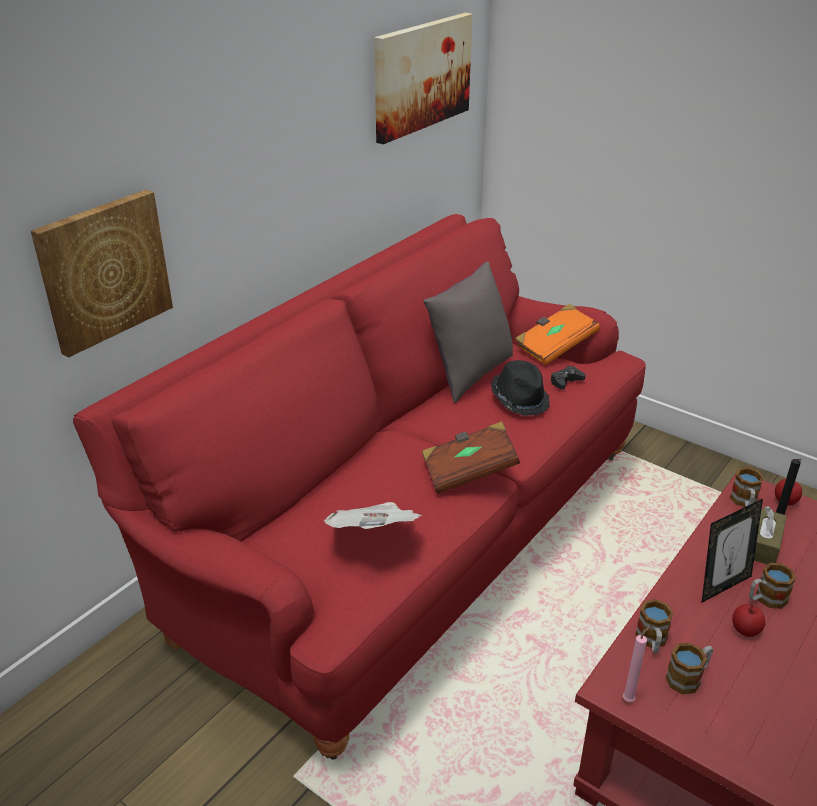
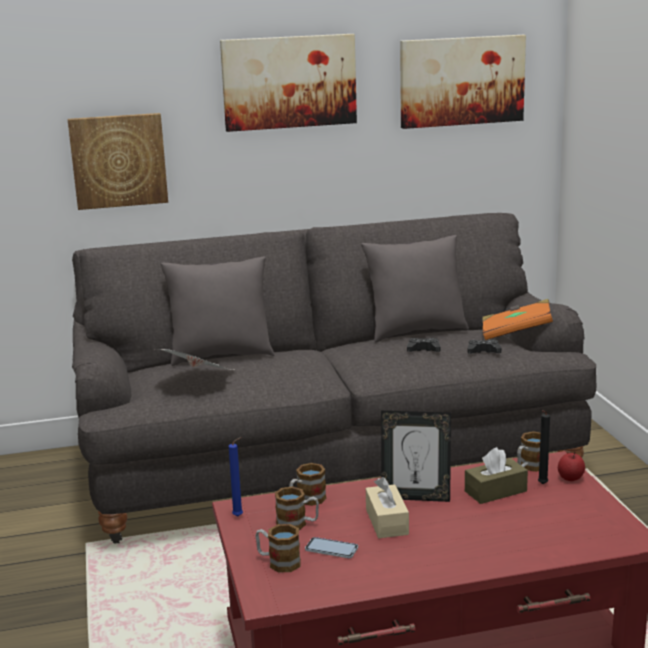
camera: 40 degrees right, 15 degrees down
(278, 111) = (289, 82): none -> picture
(328, 483) = (221, 356): none -> grey pillow
(407, 538) = (328, 465): red sofa -> grey sofa
(468, 472) = (313, 372): brown book -> none
(520, 399) = (423, 350): black hat -> black game controller
(629, 699) = (239, 516): pink candle -> blue candle
(745, 630) = (387, 522): apple -> beige tissue box
(756, 692) = (331, 549): none -> phone
(765, 599) = (436, 515): mug -> mug (278, 562)

